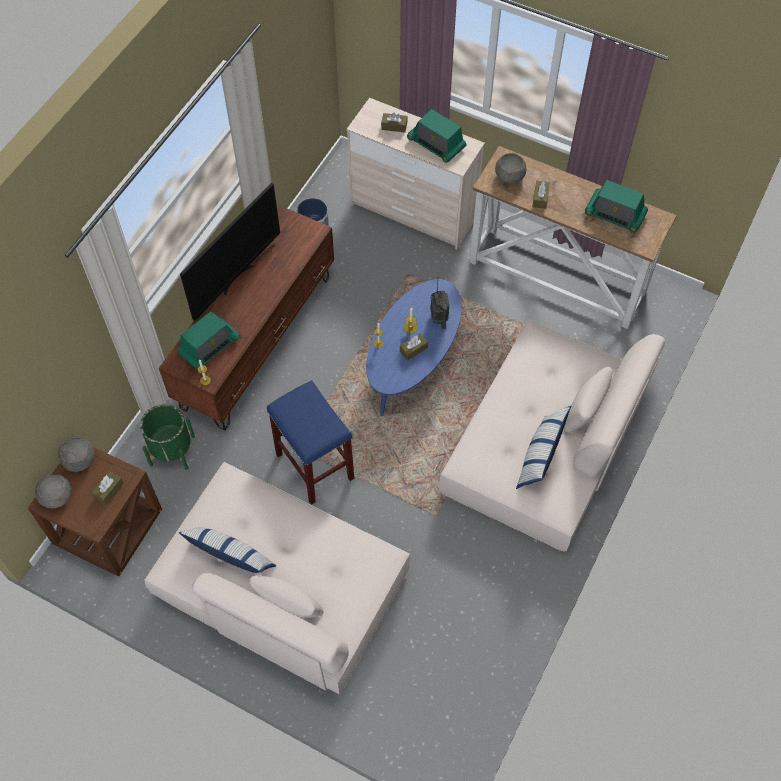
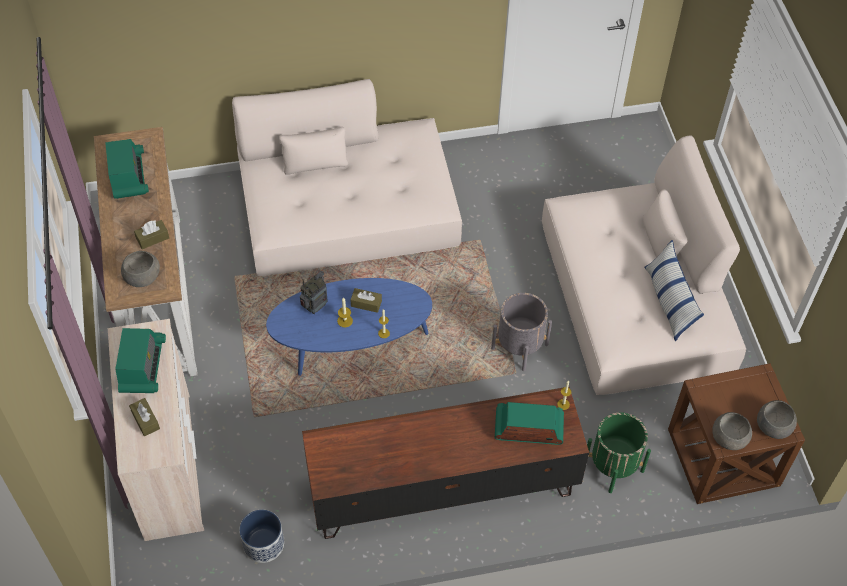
camera: 130 degrees left, 5 degrees down
(109, 490) = (727, 392): brown tissue box -> none
(236, 278) = (436, 467): television -> none
(316, 467) = (519, 346): blue stool -> grey planter
(540, 455) = (385, 166): pillow -> none

